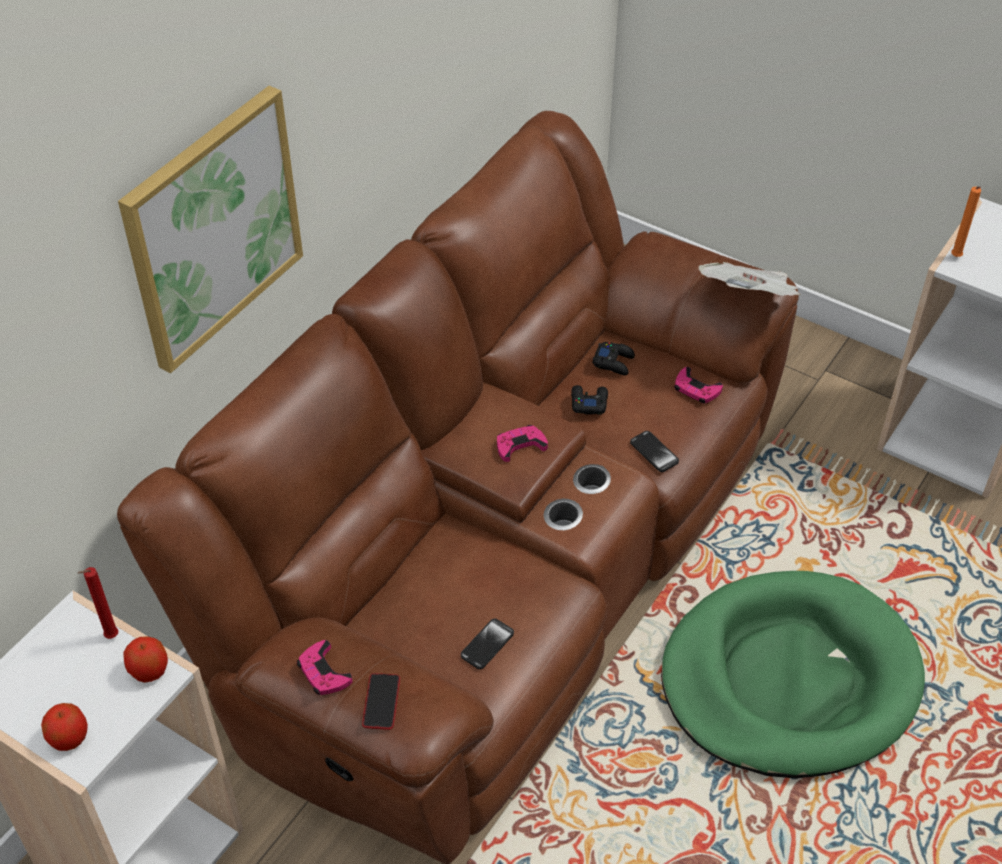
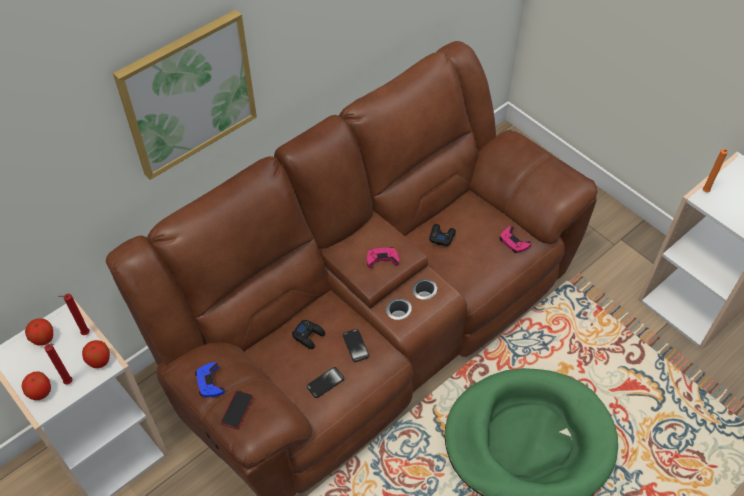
camera: 15 degrees right, 5 degrees up
(45, 659) = (43, 338): none -> apple
(113, 713) = (70, 382): none -> red candle
(324, 672) = (209, 382): pink game controller -> blue game controller
(614, 362) = (467, 212): black game controller -> black game controller (308, 336)
(654, 452) = (472, 279): phone -> phone (355, 346)
(749, 299) = (560, 191): newspaper -> none

